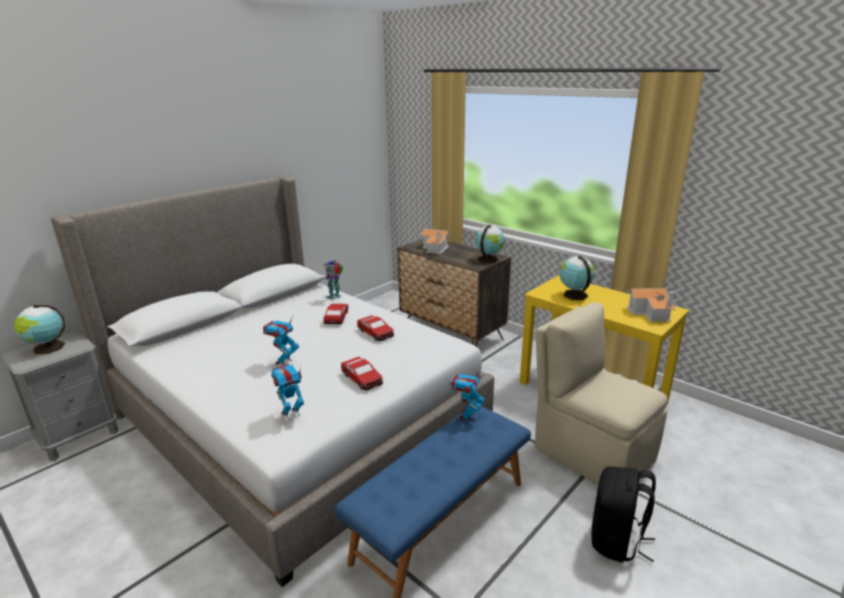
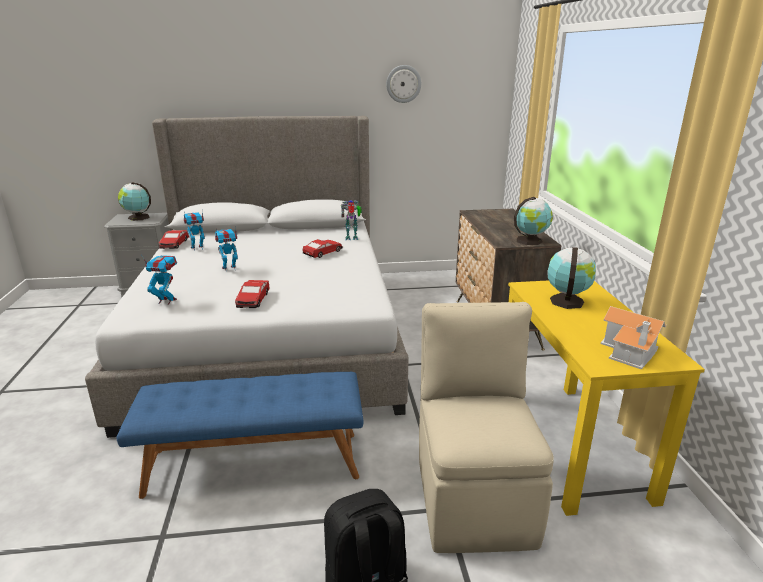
camera: 40 degrees right, 0 degrees up
(307, 140) = (403, 84): none -> wall clock
(375, 333) = (328, 273): toy car -> toy car (174, 244)
(436, 248) = (494, 219): toy house -> none
(466, 416) = (322, 374): toy robot -> toy robot (197, 248)

